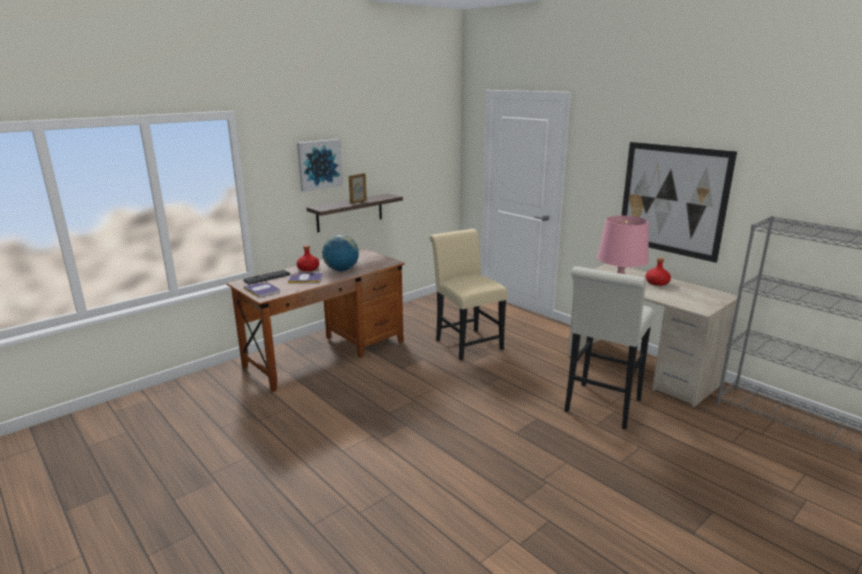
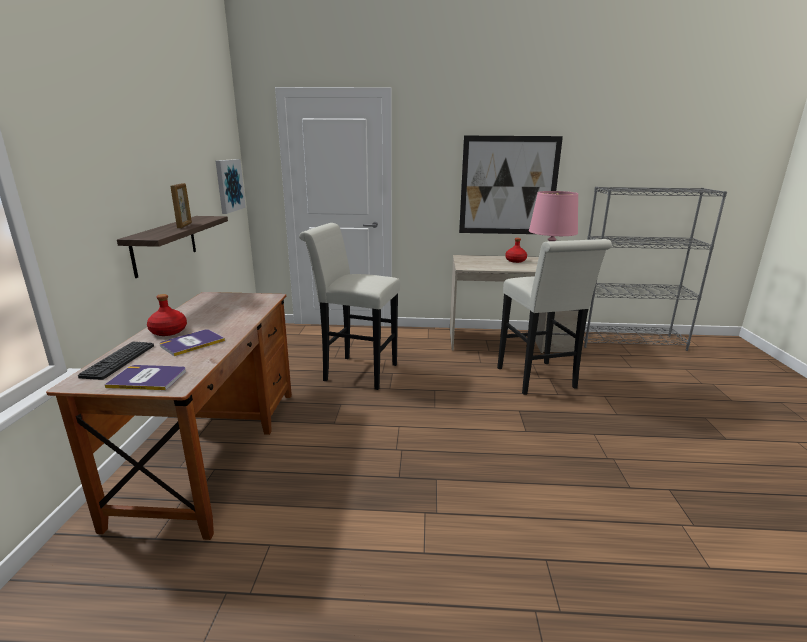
camera: 45 degrees left, 0 degrees up
(319, 164) = (121, 169): picture -> picture (229, 185)
(341, 270) = (223, 320): globe -> none
(466, 342) = (355, 371): beige chair -> white stool

